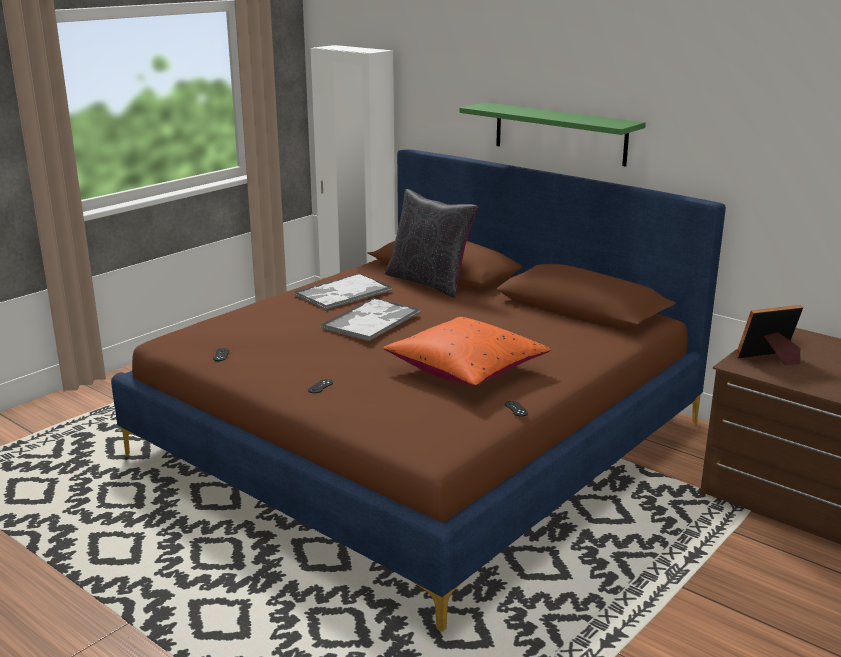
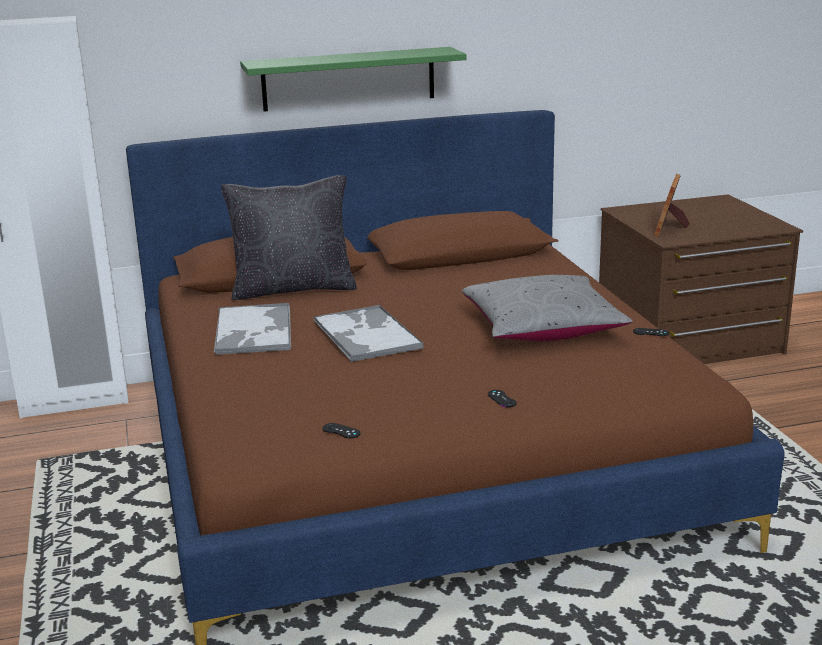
camera: 55 degrees left, 0 degrees up
(466, 369) = (542, 328): orange pillow -> grey pillow

